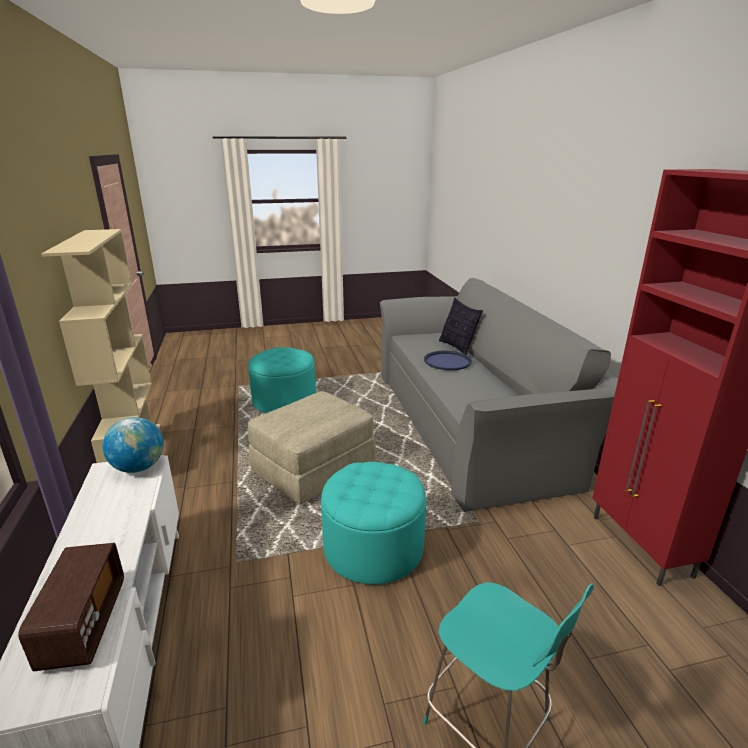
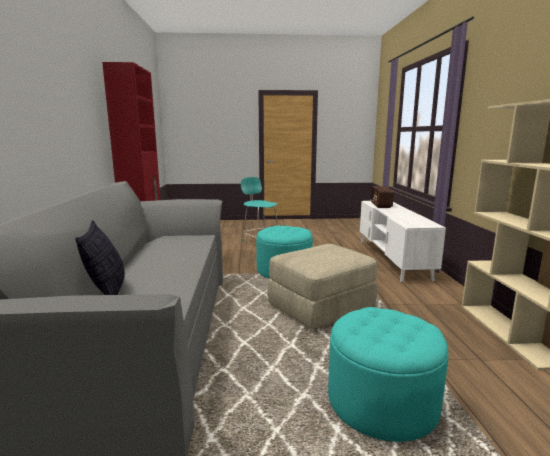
camera: 170 degrees left, 10 degrees down
(139, 467) = (414, 225): globe -> none
(447, 361) = (159, 269): blue tray -> none

